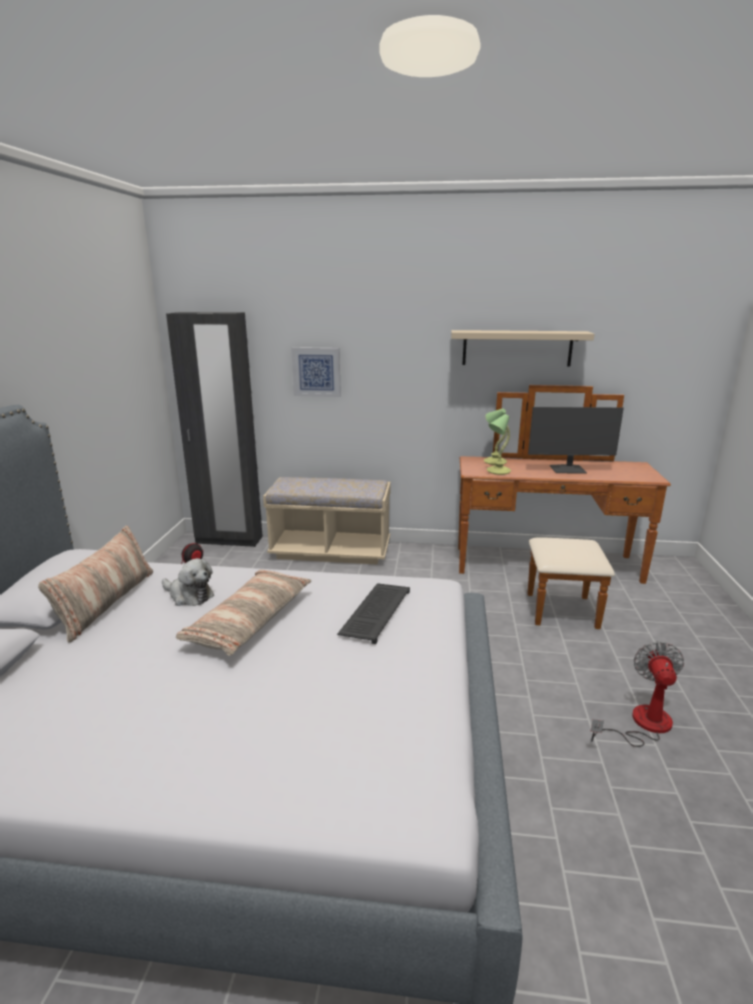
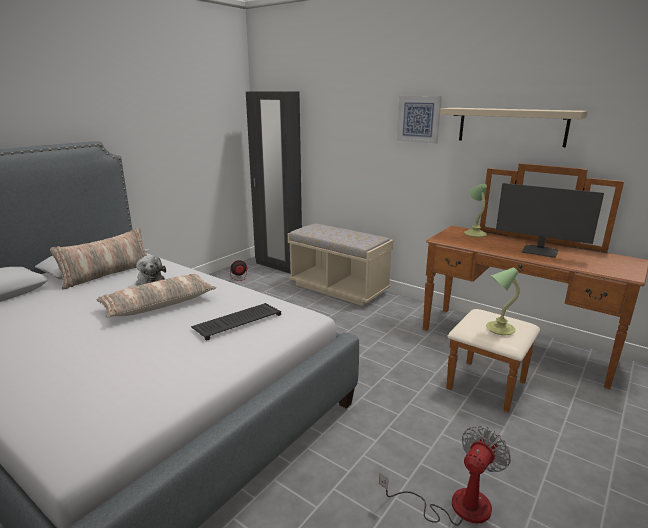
camera: 30 degrees right, 0 degrees up
(316, 372) = (344, 141): picture -> picture (418, 119)
(497, 471) = (464, 241): table lamp -> table lamp (499, 329)

